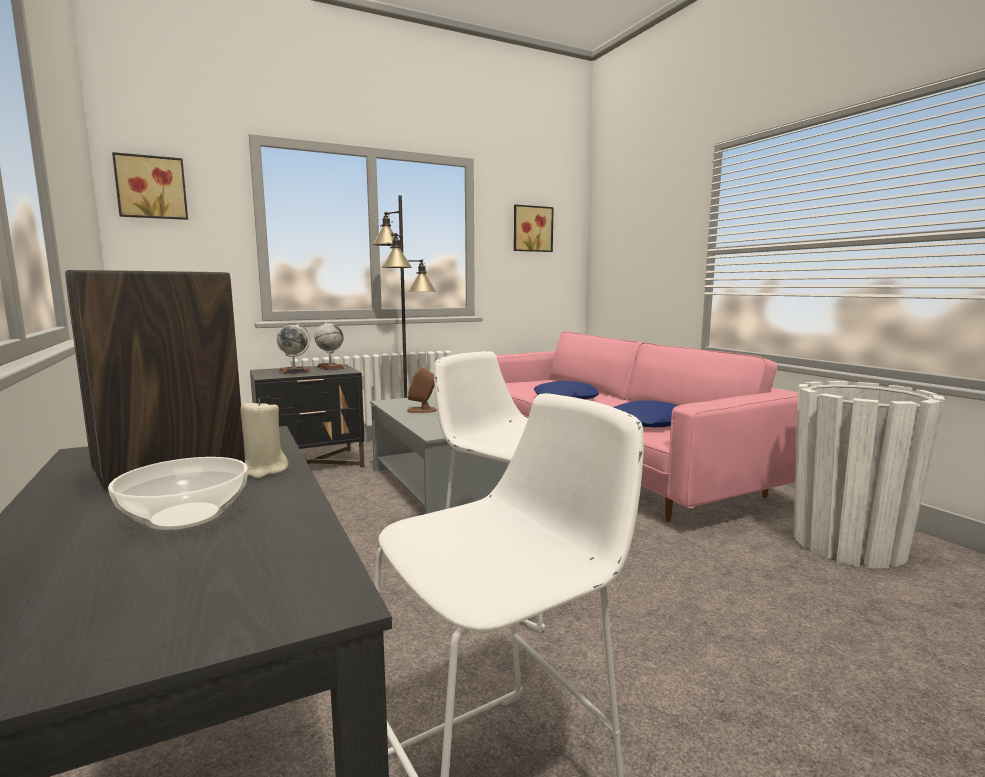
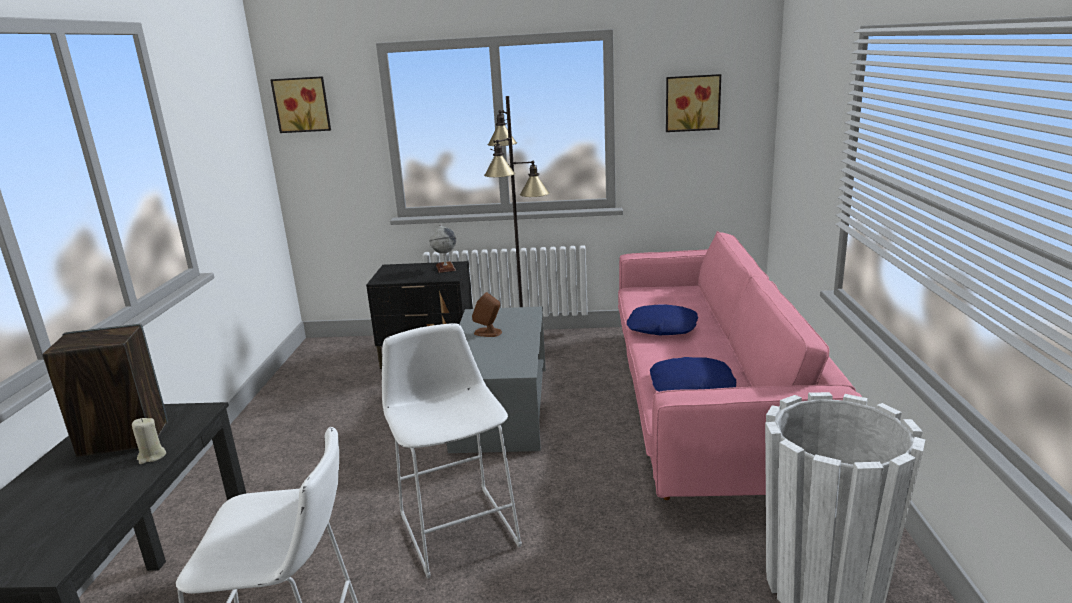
camera: 30 degrees right, 10 degrees up
(183, 517) = (77, 491): bowl -> none
(294, 372) = (409, 273): globe -> none

